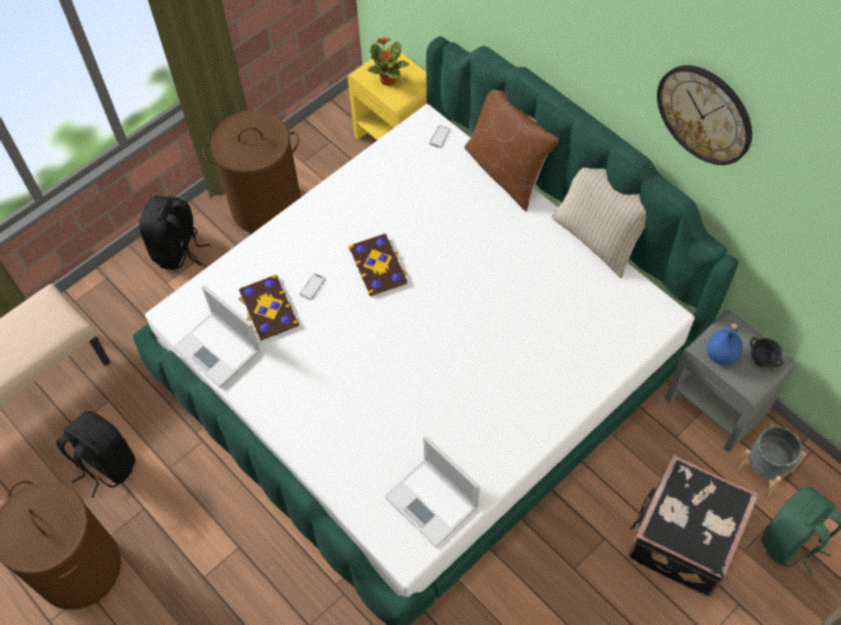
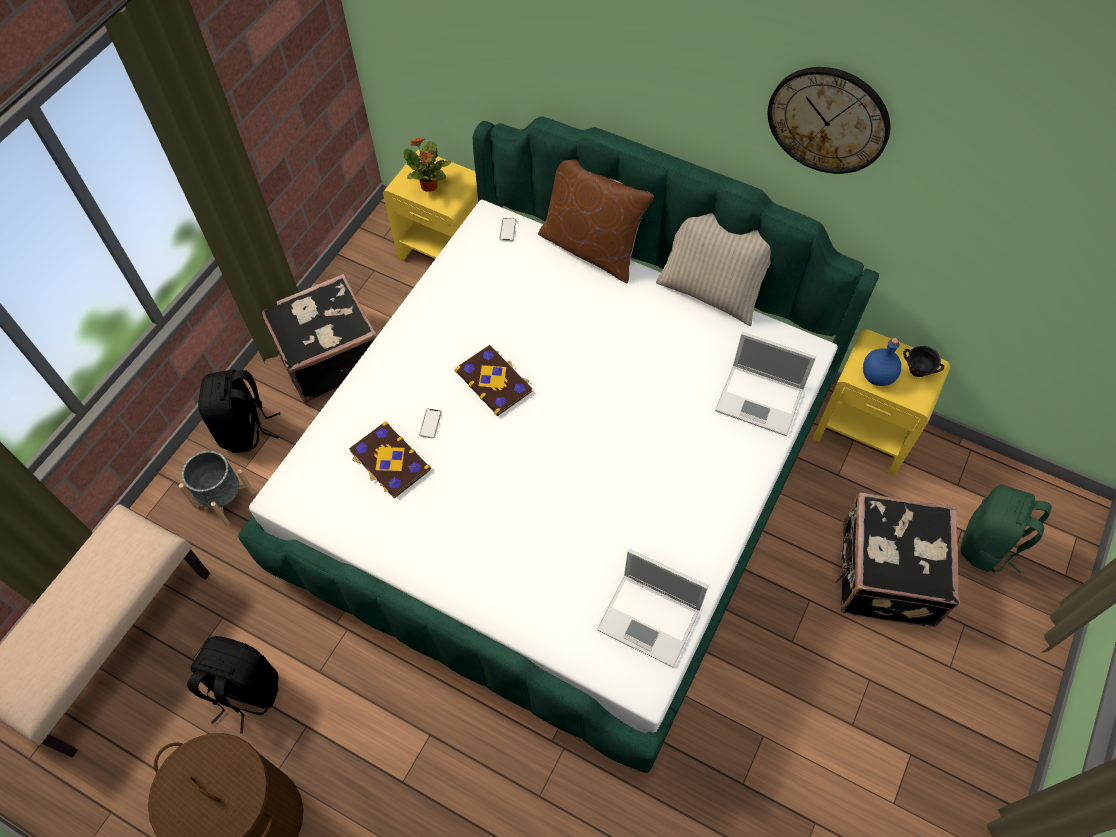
camera: 20 degrees left, 0 degrees up
(218, 350) = (350, 523): laptop -> laptop (761, 400)
(266, 206) = (328, 356): brown laundry basket -> black suitcase
(716, 405) = (864, 432): grey nightstand -> yellow nightstand
(763, 469) = (933, 481): grey planter -> grey planter (224, 499)

